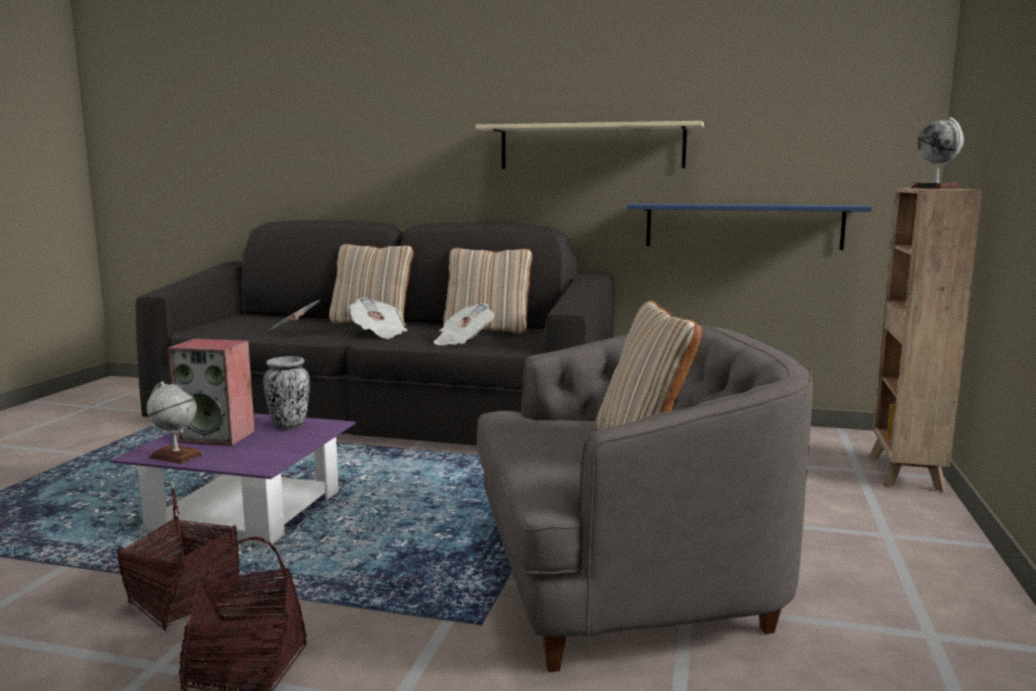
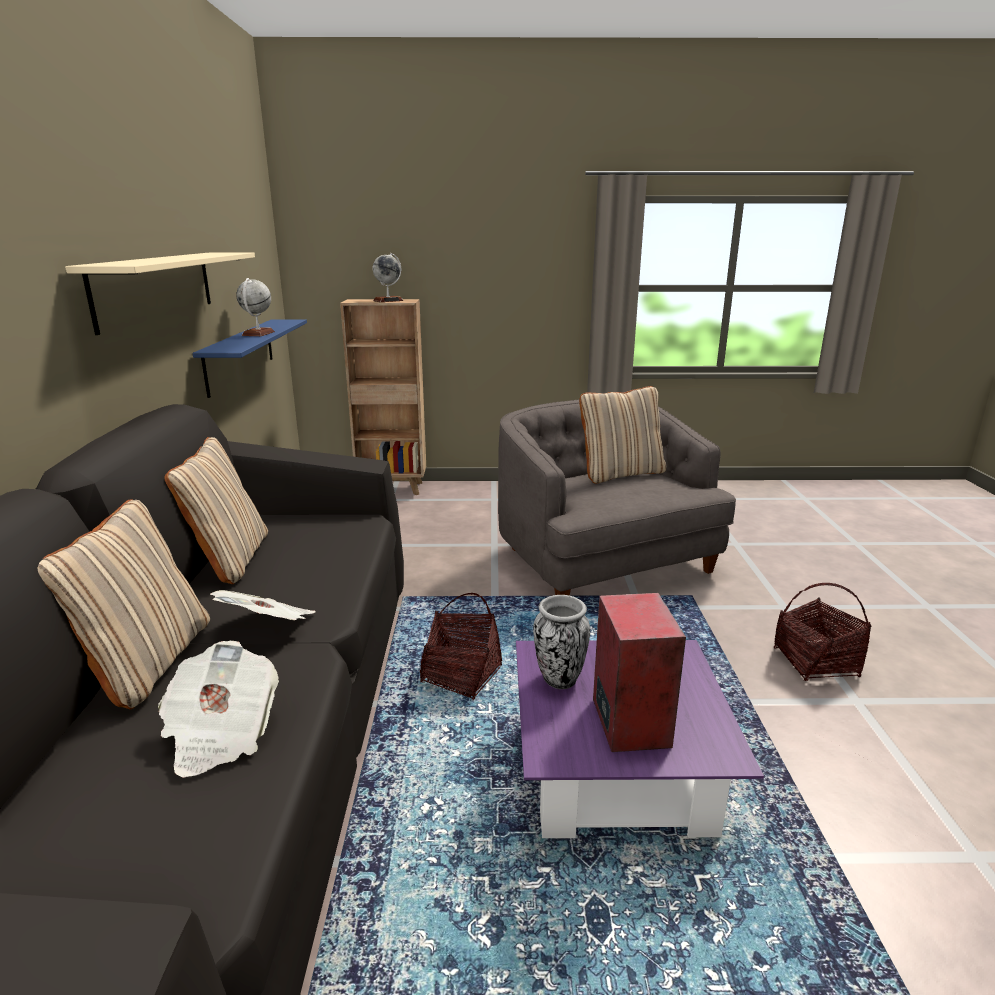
camera: 105 degrees left, 10 degrees up
(176, 456) = (708, 723): globe -> globe (258, 333)
(184, 601) = (791, 727): basket -> basket (461, 675)
(463, 341) = (323, 559): newspaper -> none

